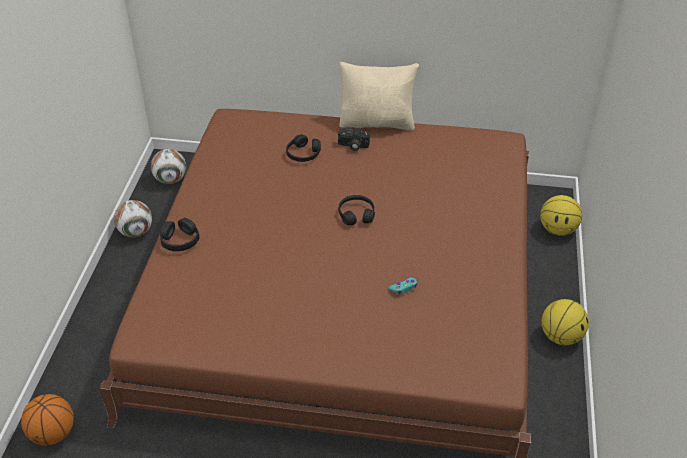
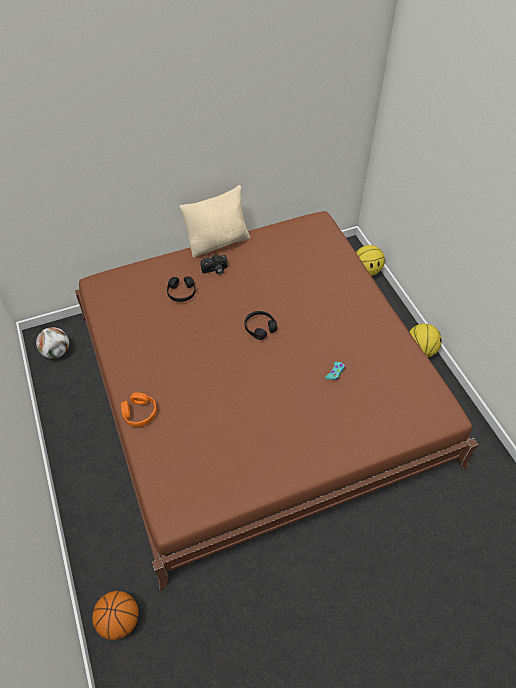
camera: 30 degrees left, 10 degrees up
(136, 232) = (60, 411): football -> none
(180, 240) = (139, 413): black headphones -> orange headphones

